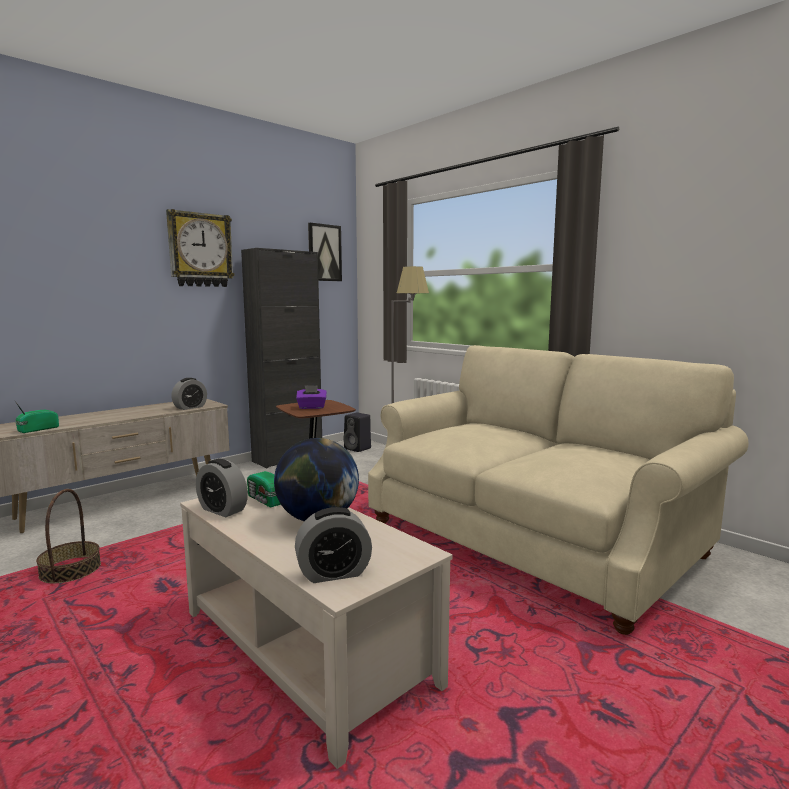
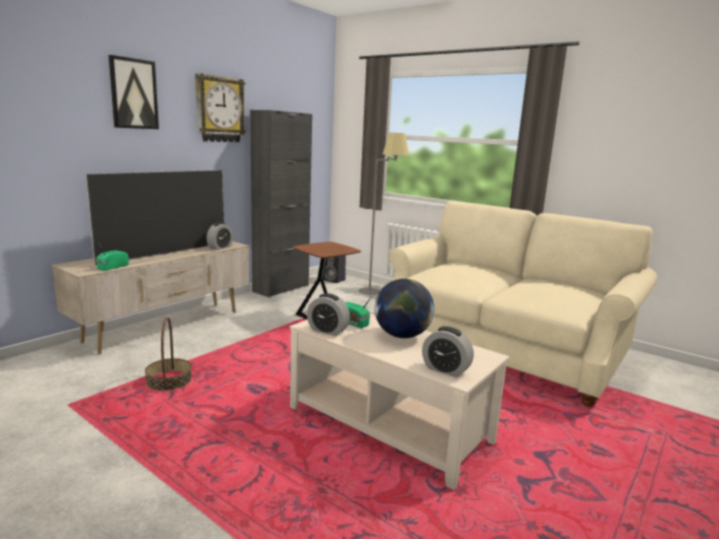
camera: 10 degrees left, 5 degrees up
(119, 414) = (165, 253): none -> television
(311, 407) = (324, 248): purple tissue box -> none
(324, 253) = (310, 112): picture -> picture (133, 94)
(333, 573) = (445, 370): alarm clock -> alarm clock turned 60 degrees clockwise

